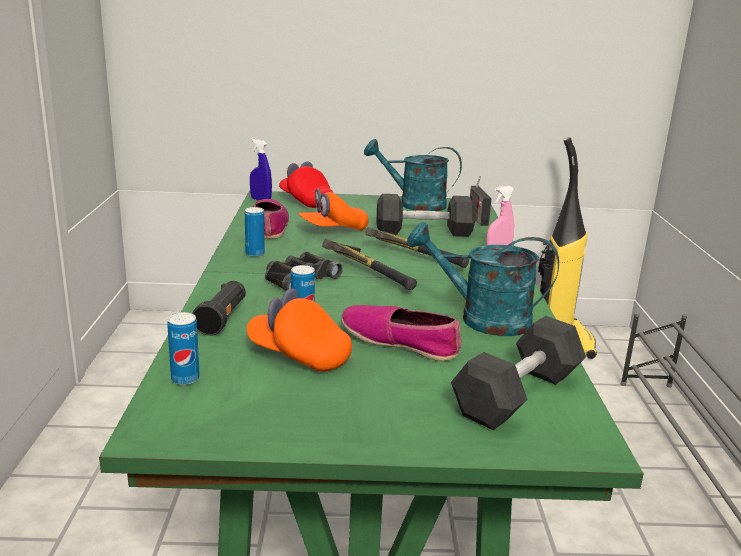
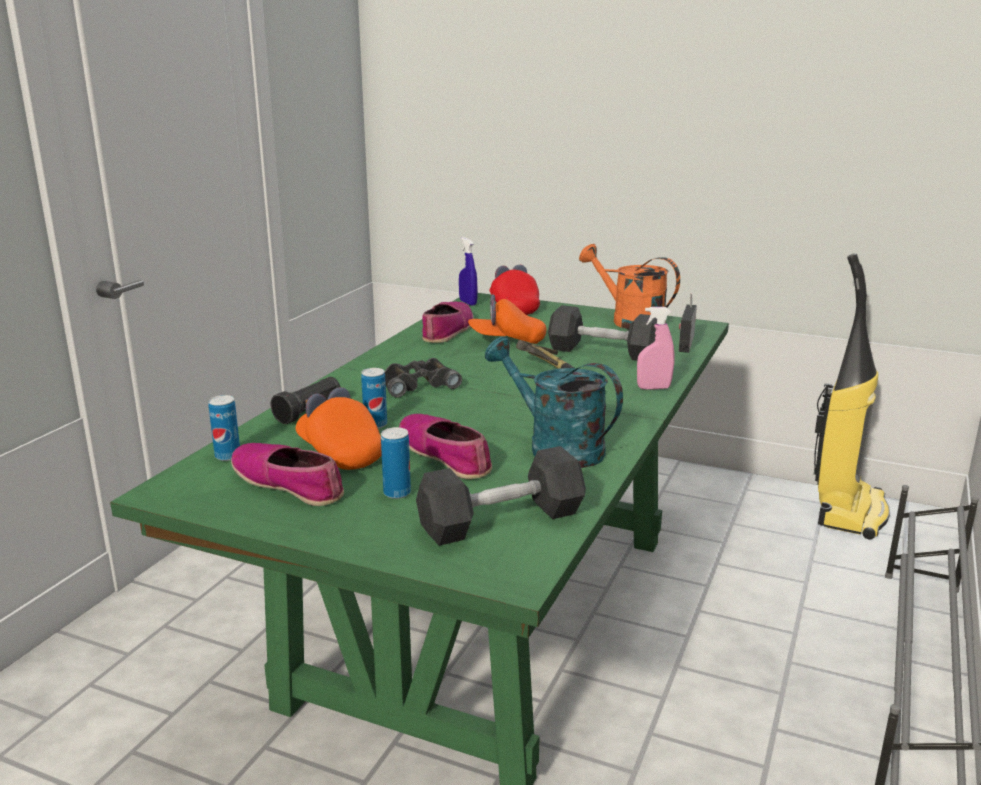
camera: 25 degrees right, 0 degrees up
(255, 254) = (403, 356): can -> can (397, 493)
(283, 396) = (289, 484): none -> shoe
(371, 274) = (494, 389): hammer -> none
(414, 204) = (629, 321): turquoise watering can -> orange watering can

